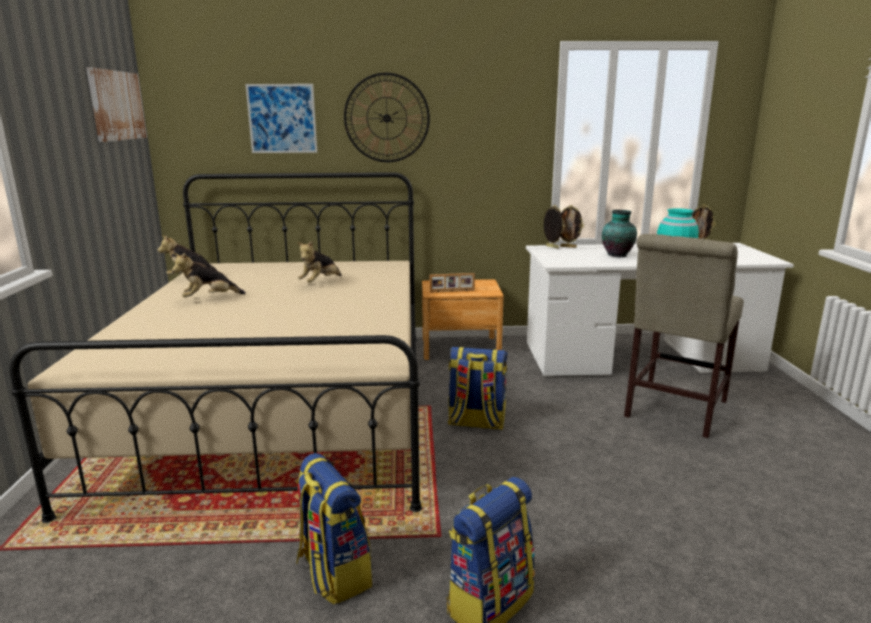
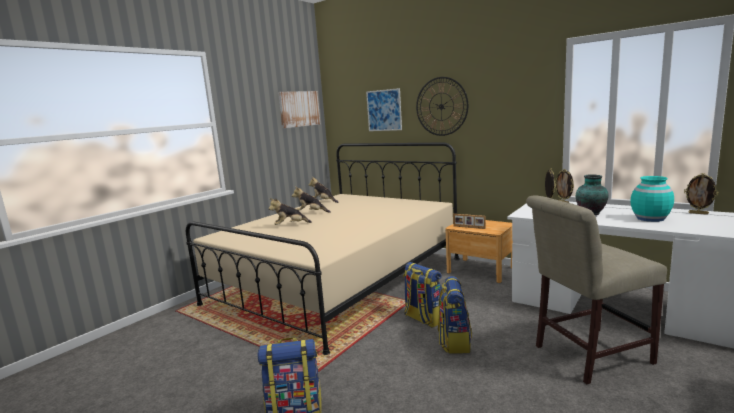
camera: 40 degrees right, 5 degrees down
(320, 283) = (375, 211): plush toy -> plush toy (290, 226)
(333, 573) = (254, 367): backpack -> backpack (454, 342)

